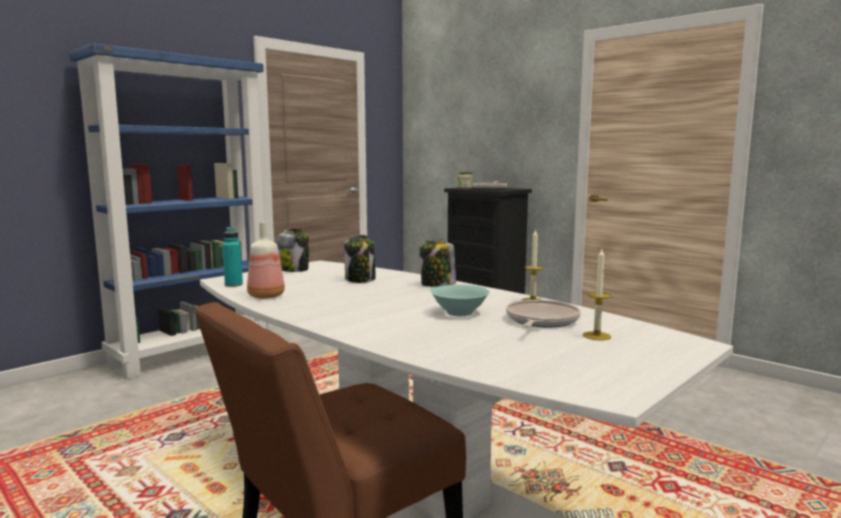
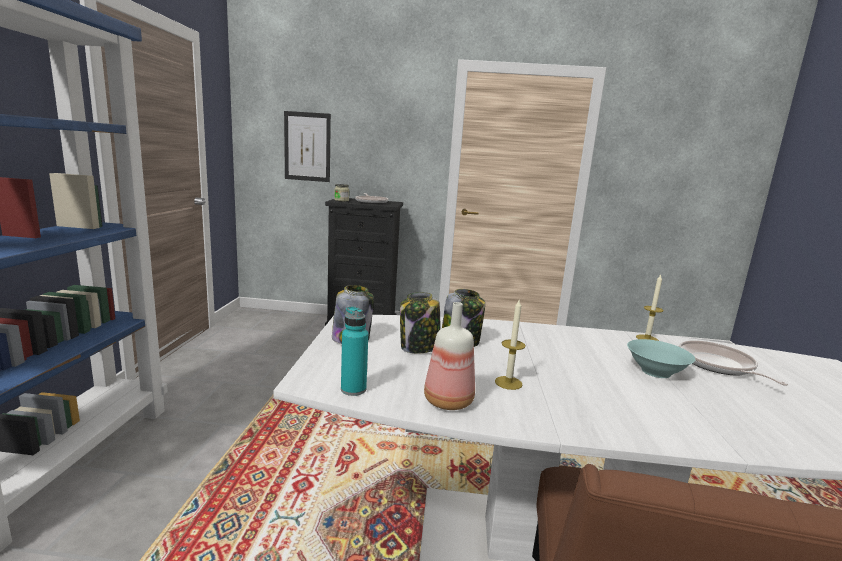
camera: 40 degrees left, 5 degrees up
(437, 285) = (540, 333): jar -> jar (419, 347)
(454, 139) = (307, 147): none -> picture
(597, 336) = (784, 374): candle -> candle (508, 383)

